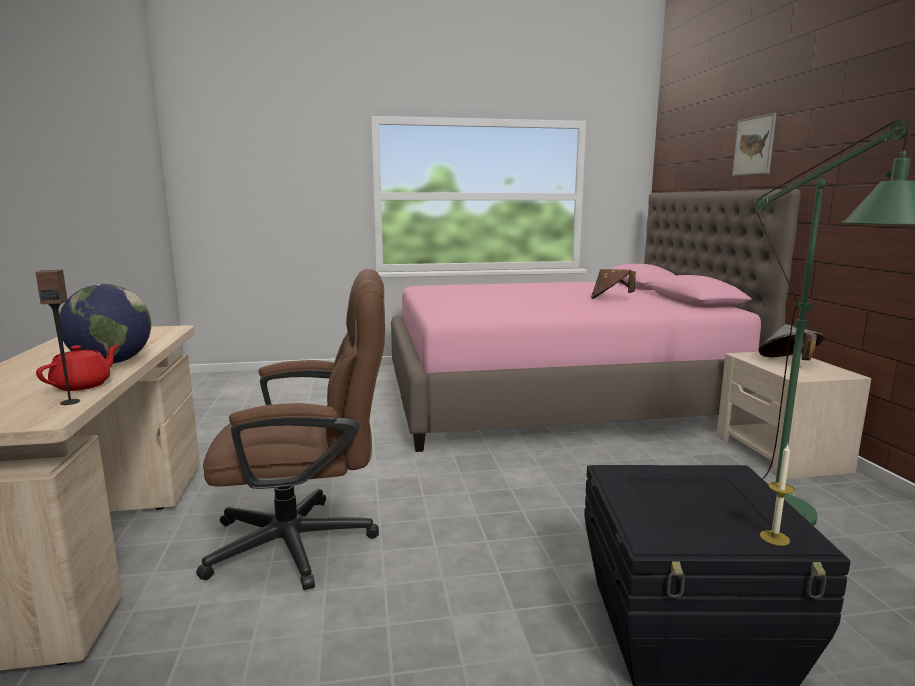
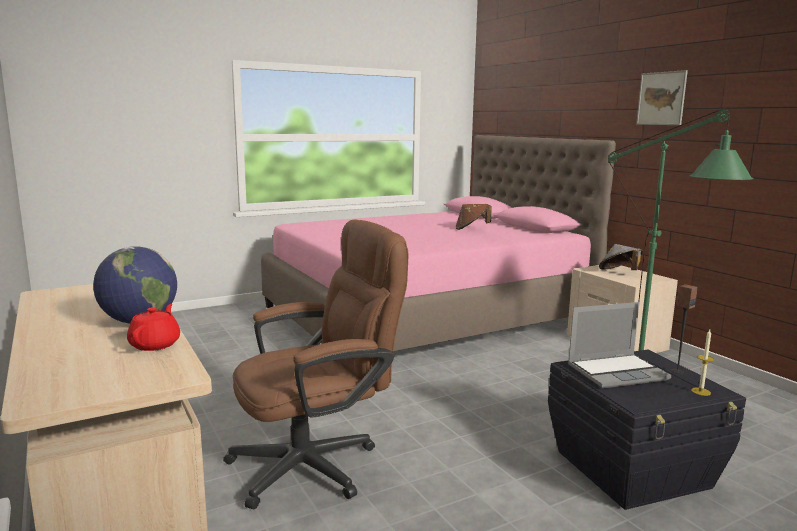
camera: 20 degrees left, 0 degrees up
(70, 402) = (174, 359): speaker -> speaker (677, 371)
(667, 490) = (617, 372): none -> laptop
(754, 146) = (571, 103): picture -> picture (661, 98)

